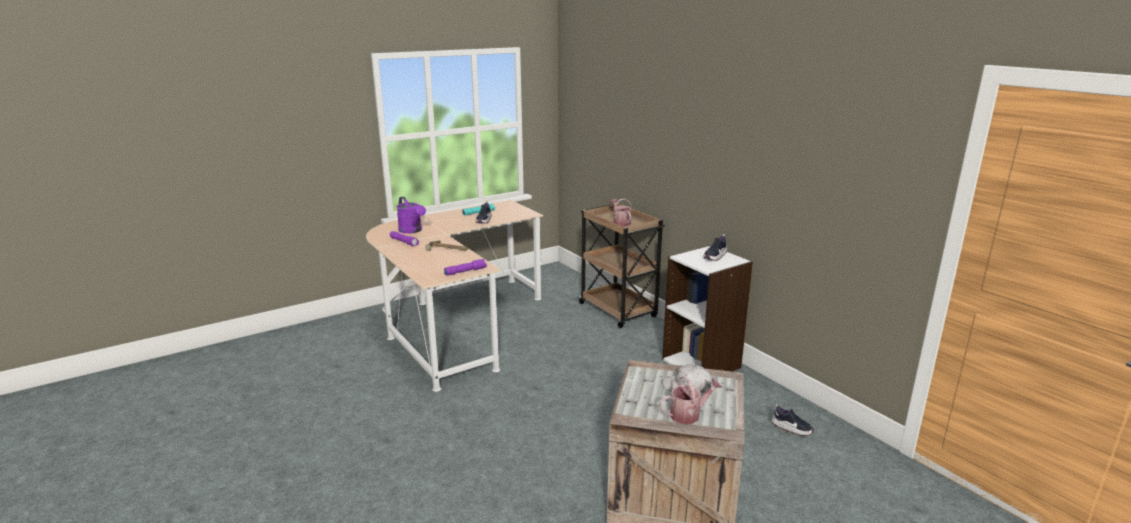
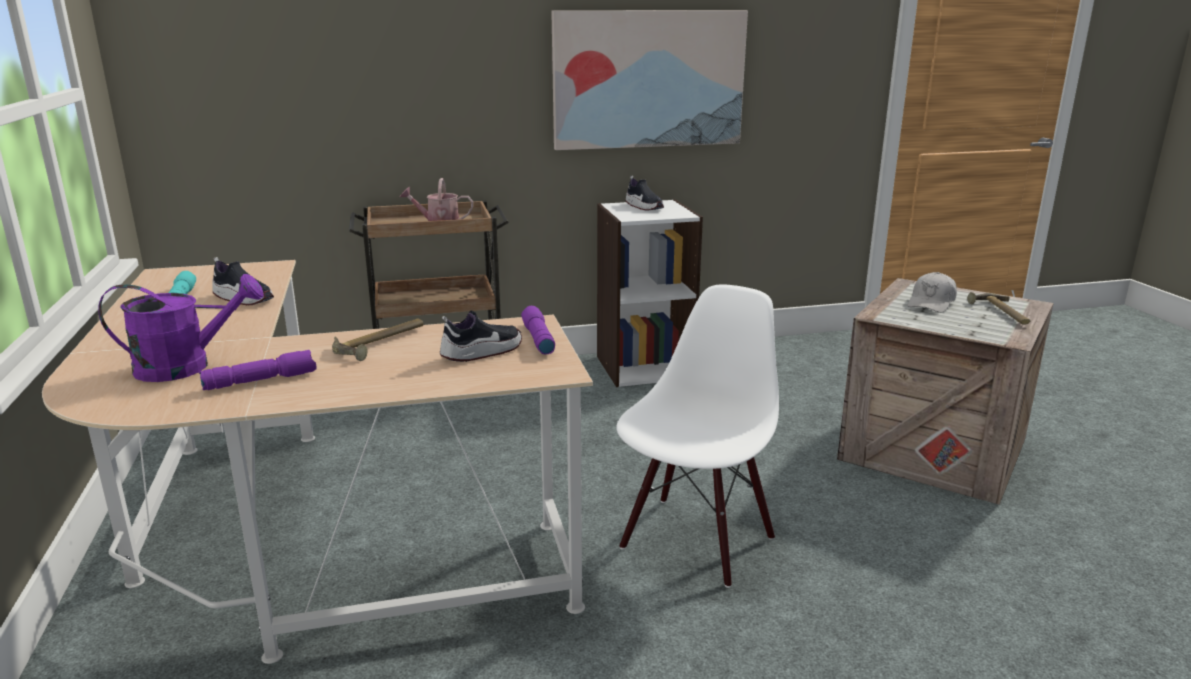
camera: 70 degrees left, 0 degrees up
(502, 411) = (696, 541): none -> white chair
(688, 414) = (1000, 313): watering can -> hammer
(751, 172) = (648, 79): none -> picture
(791, 428) = (811, 359): shoe -> shoe (481, 353)

